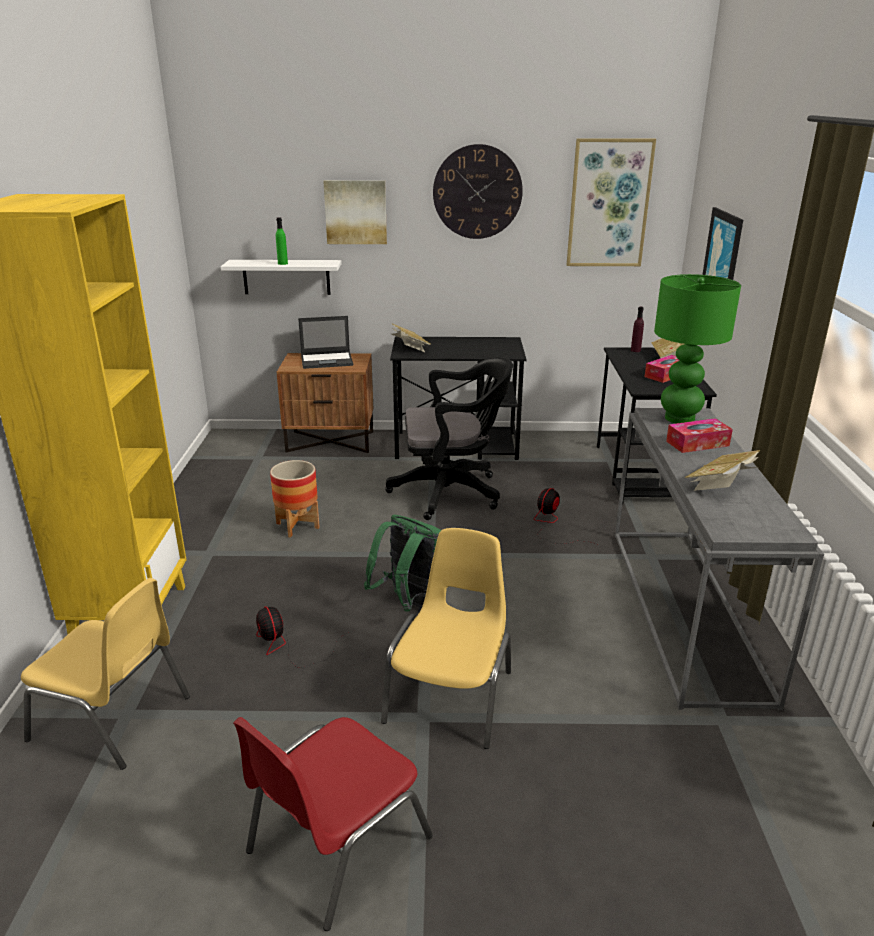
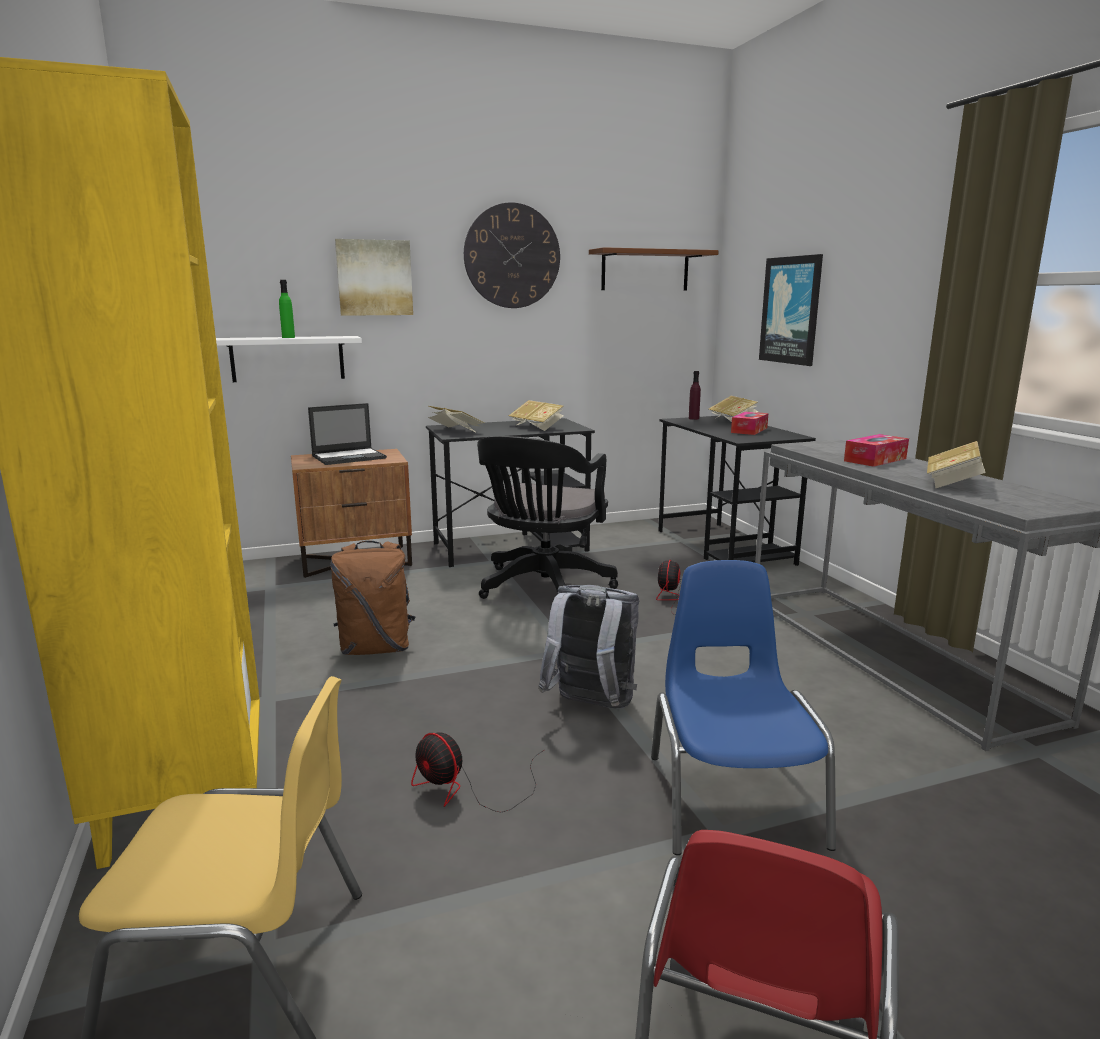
camera: 20 degrees left, 10 degrees down
(298, 525) = (376, 648): planter -> brown backpack
(410, 604) = (590, 707): green backpack -> grey backpack
(451, 695) = (732, 798): yellow chair -> blue chair
(452, 492) = (542, 588): black office chair -> black office chair turned 135 degrees clockwise
(481, 348) = (537, 427): none -> book
(609, 204) = (645, 270): picture -> brown shelf
(680, 418) = (827, 447): green table lamp -> none

